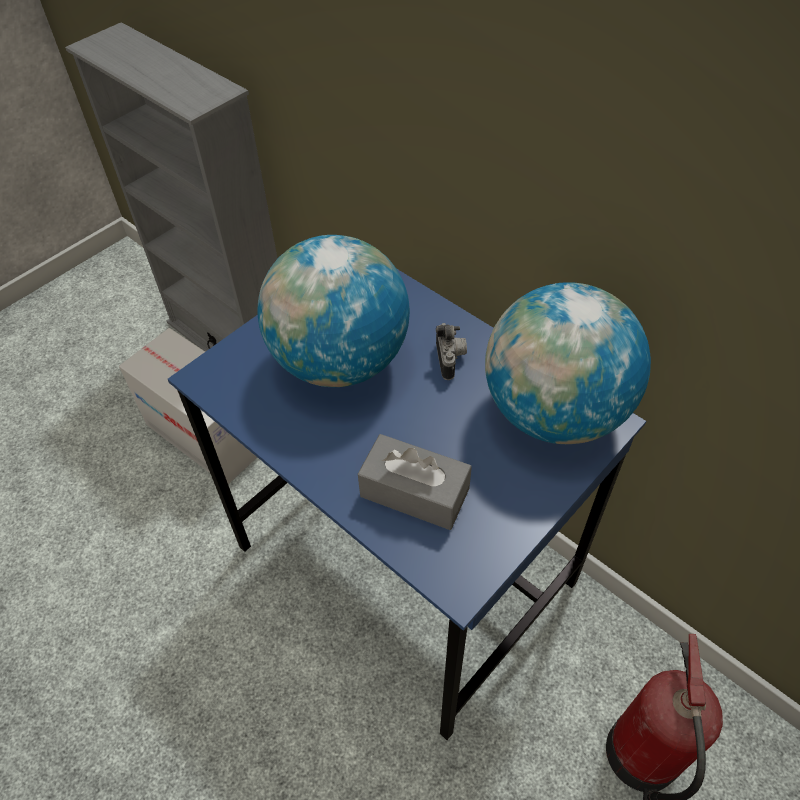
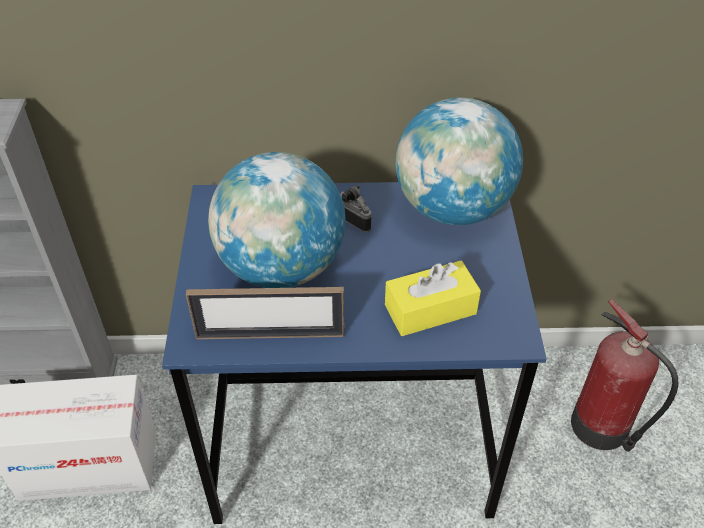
camera: 45 degrees left, 5 degrees down
(263, 413) = (270, 335): none -> picture frame
(414, 492) = (430, 309): grey tissue box -> yellow tissue box

